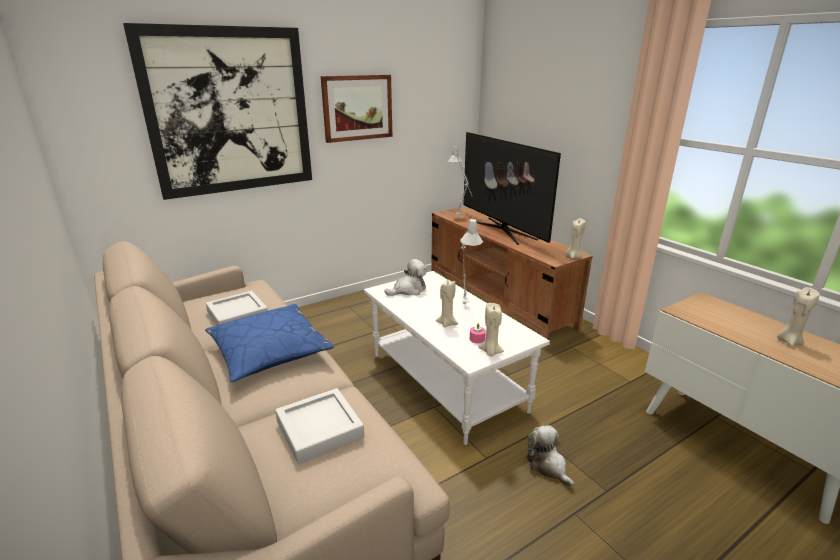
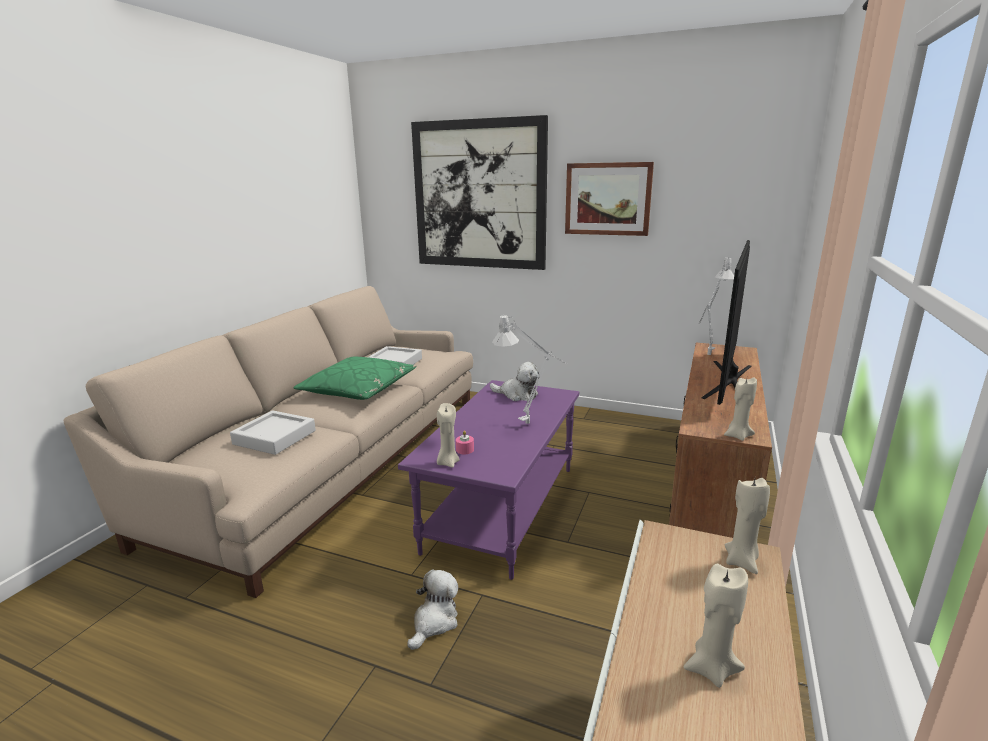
camera: 55 degrees right, 5 degrees down
(269, 351) = (358, 389): blue pillow -> green pillow
(444, 382) = (501, 507): white coffee table -> purple coffee table
(447, 323) = (476, 428): beige candle -> beige candle (742, 561)

